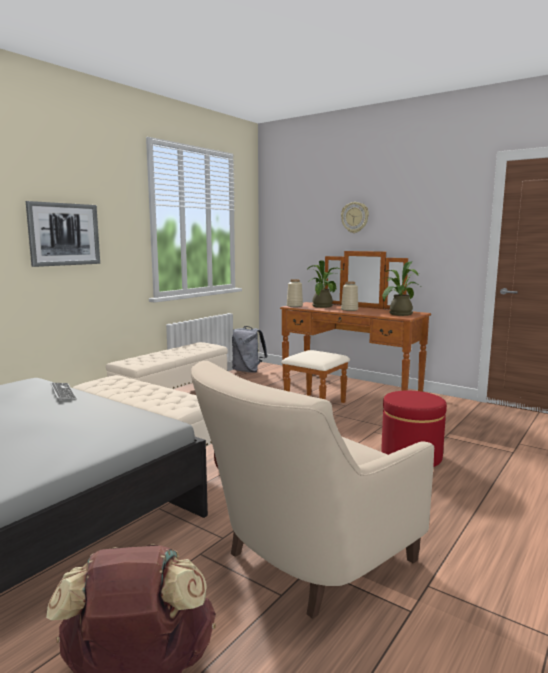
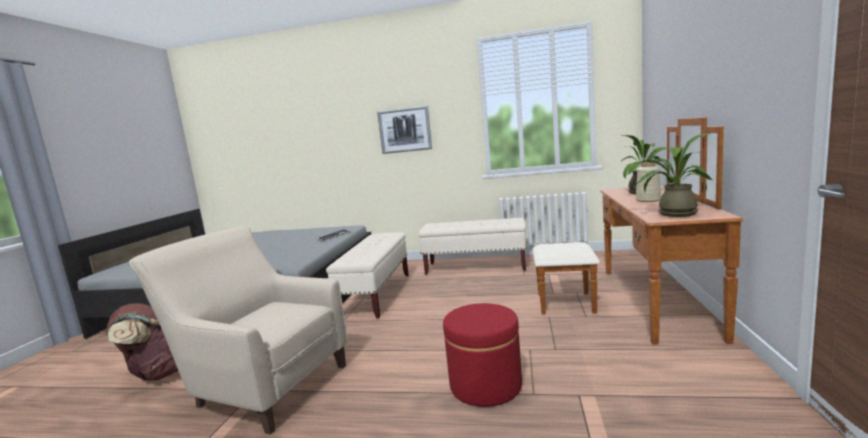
camera: 65 degrees right, 0 degrees up
(247, 371) = (602, 255): grey backpack -> none
(294, 306) = (616, 189): beige vase -> none
(355, 217) = (692, 70): wall clock -> none

